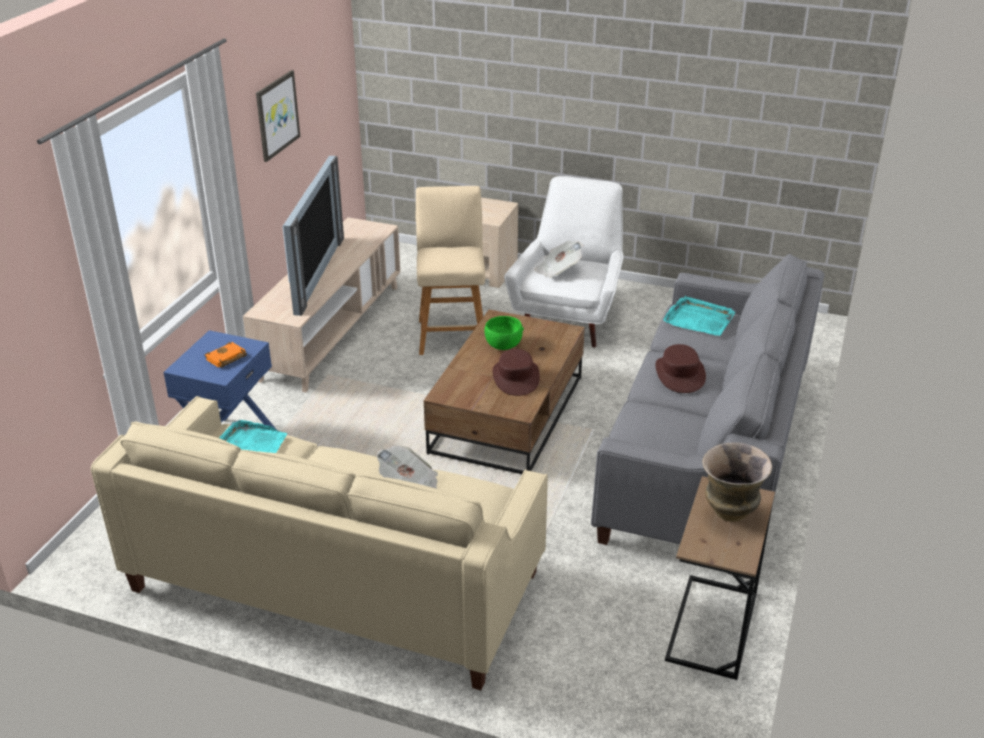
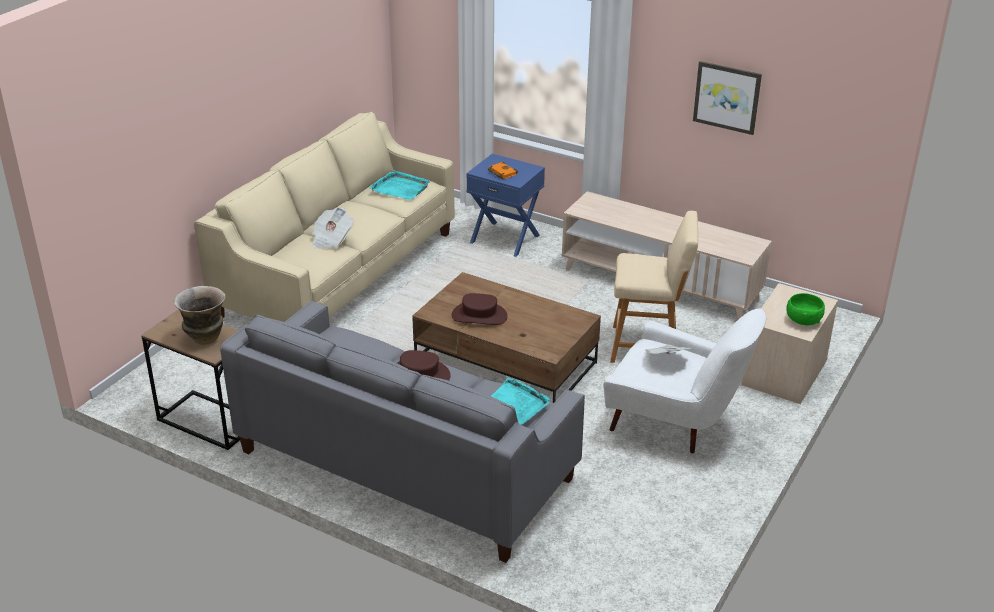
camera: 100 degrees right, 0 degrees up
(314, 274) = (653, 220): television -> none
(503, 345) = (533, 315): green bowl -> green bowl (803, 320)

